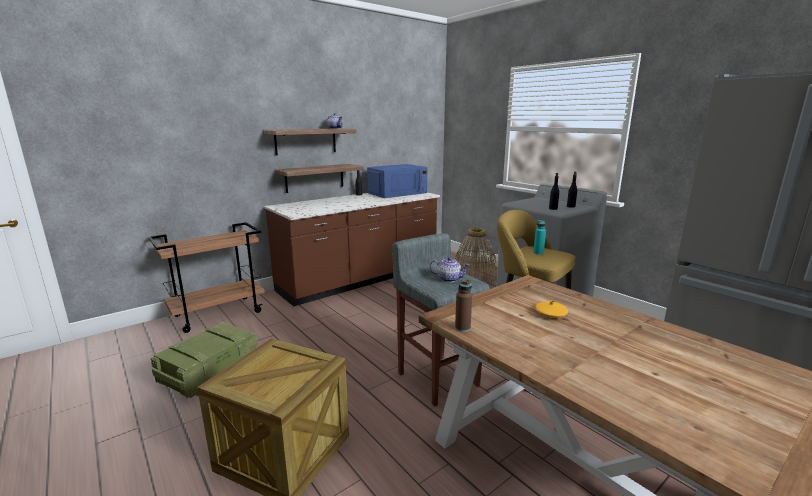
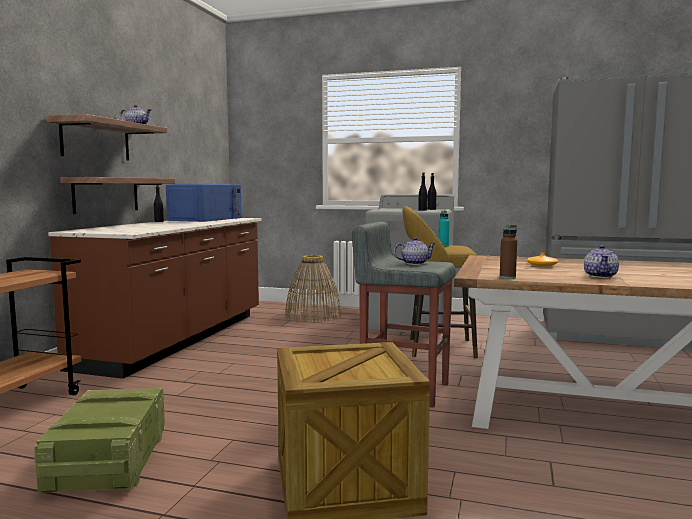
camera: 35 degrees left, 10 degrees down
(563, 354) = (600, 276): none -> teapot

